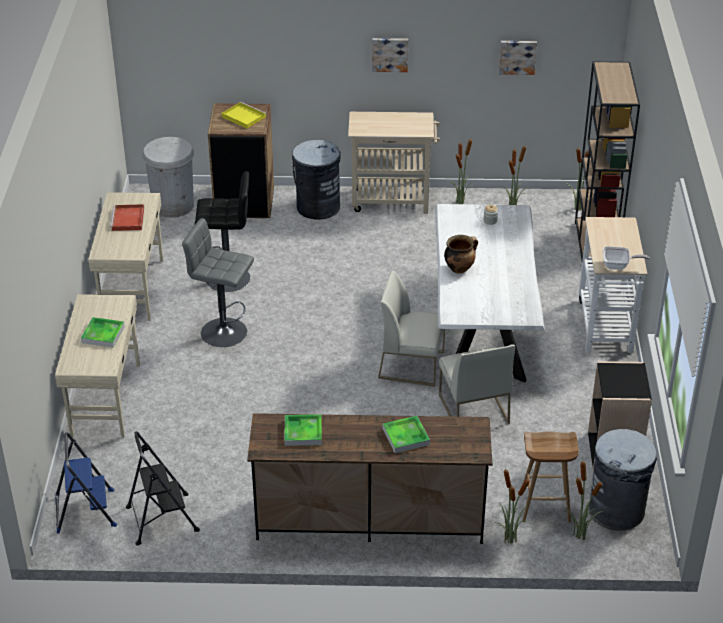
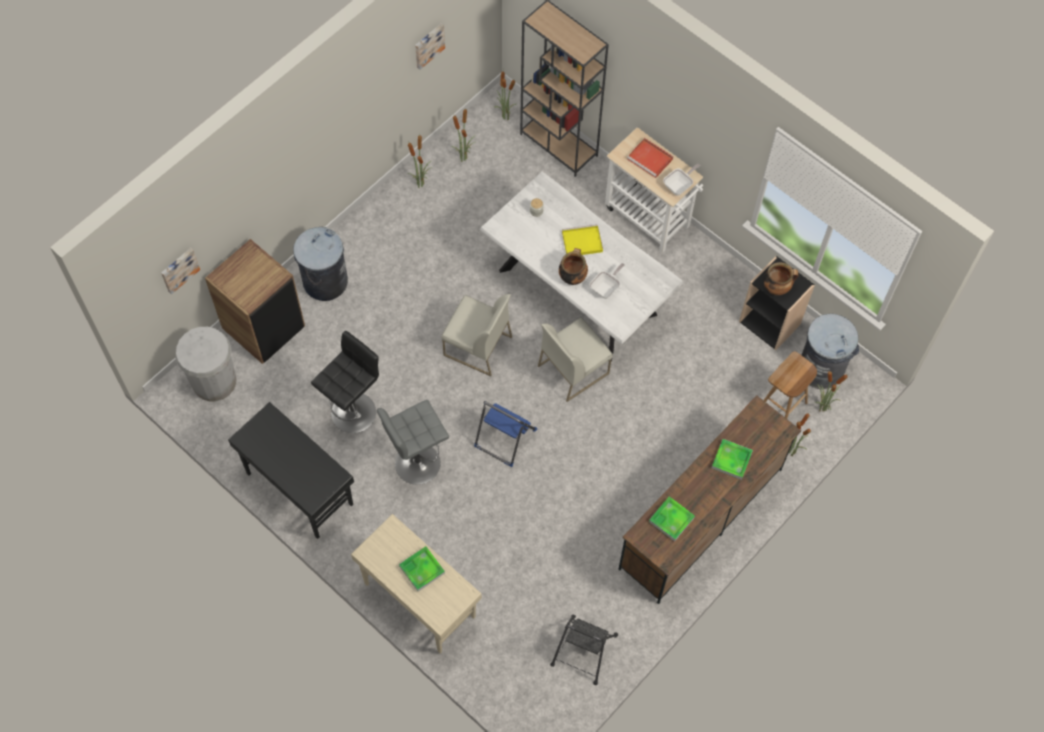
camera: 50 degrees left, 25 degrees up
(82, 511) = (529, 697): blue step ladder -> blue step ladder (503, 439)
(128, 220) = (285, 451): red tray -> red tray (650, 159)
(132, 289) = (299, 489): beige console table -> black console table
(243, 117) = (249, 272): yellow tray -> yellow tray (581, 242)
(390, 54) = (334, 124): picture -> picture (179, 269)
(392, 201) = (370, 226): beige cart -> none
(473, 408) = (653, 369): white chair -> white chair (477, 346)
(475, 290) = (606, 288): none -> frying pan
(614, 379) = (776, 288): none -> cooking pot

